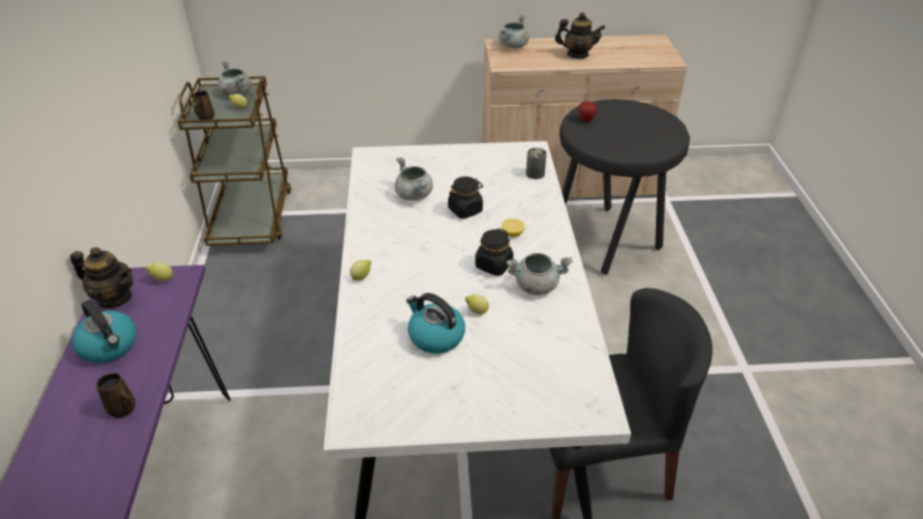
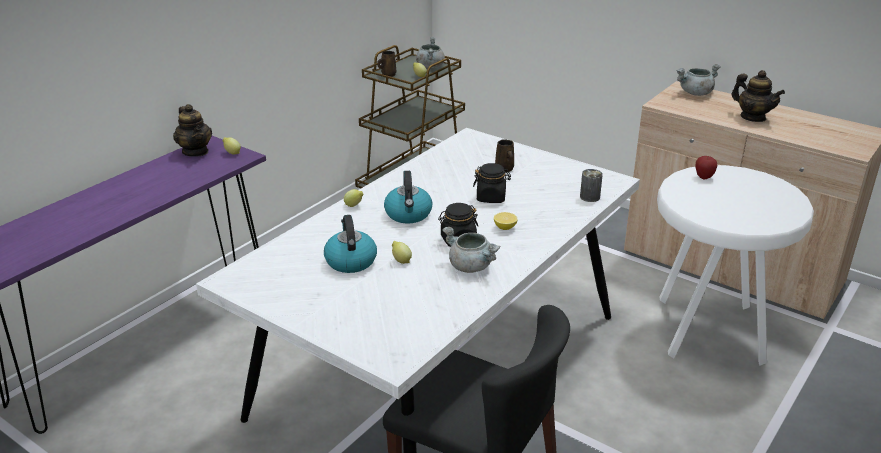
camera: 40 degrees right, 10 degrees down
(110, 346) = (160, 174): kettle -> kettle (408, 214)
(123, 409) = (125, 206): brown mug -> brown mug (505, 169)
(414, 195) = (466, 173): grey cooking pot -> none
(606, 242) = (708, 333): black stool -> white stool

